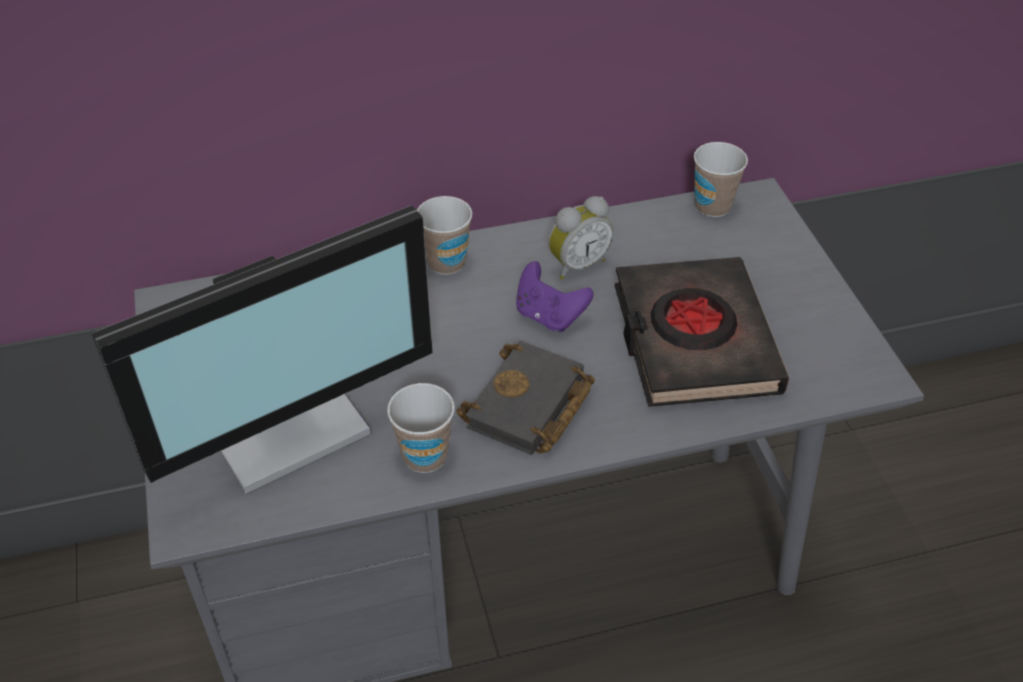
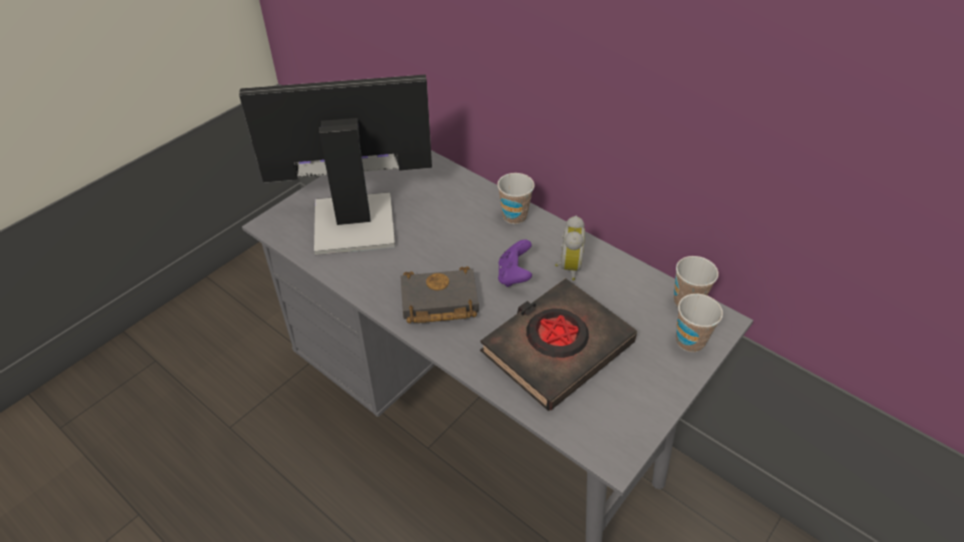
camera: 55 degrees right, 0 degrees up
(285, 423) = (352, 221): monitor -> monitor turned 150 degrees clockwise
(425, 456) = (371, 279): cup -> cup (690, 341)
(577, 264) = (567, 267): alarm clock -> alarm clock turned 105 degrees counterclockwise

